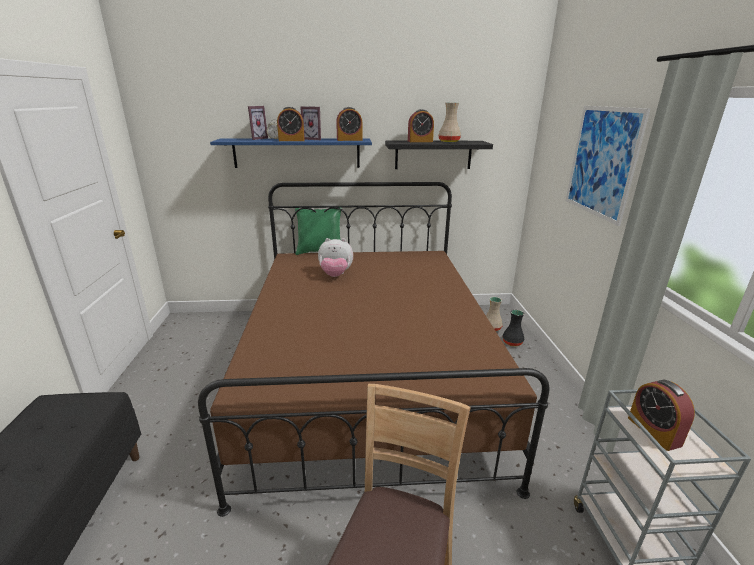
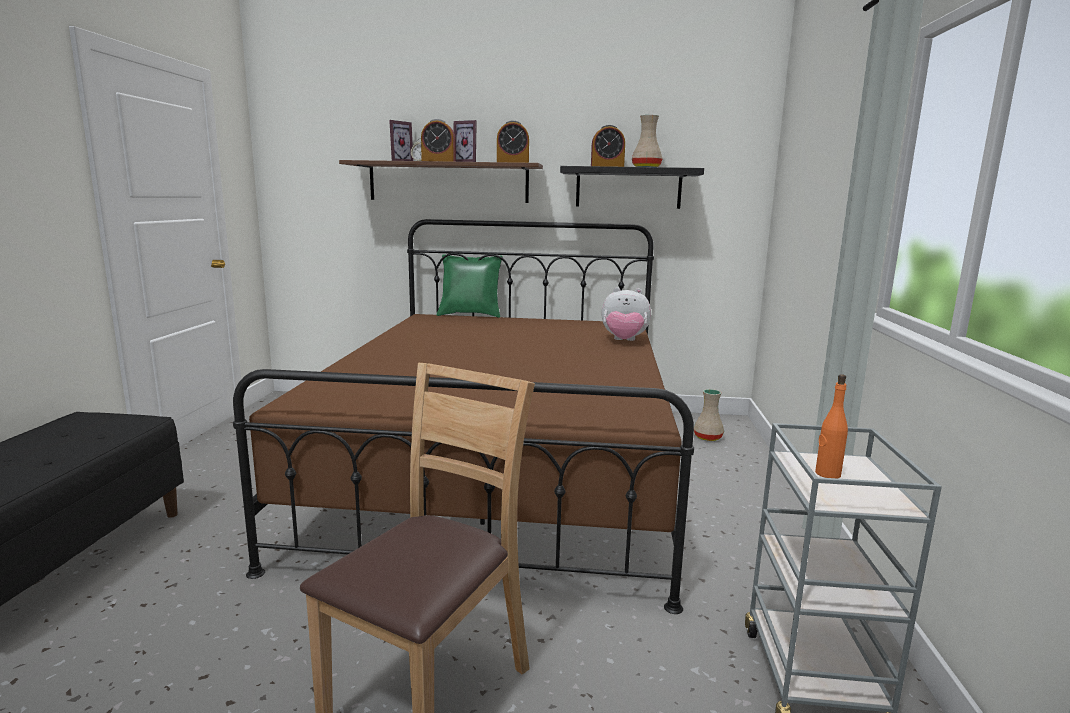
camera: 10 degrees right, 10 degrees down
(297, 153) = (448, 182): blue shelf -> brown shelf
(335, 275) = (477, 333): plush toy -> plush toy (624, 341)
(512, 342) = (733, 454): black vase -> none
(602, 162) = (833, 168): picture -> none
(654, 431) = (827, 474): alarm clock -> orange bottle

